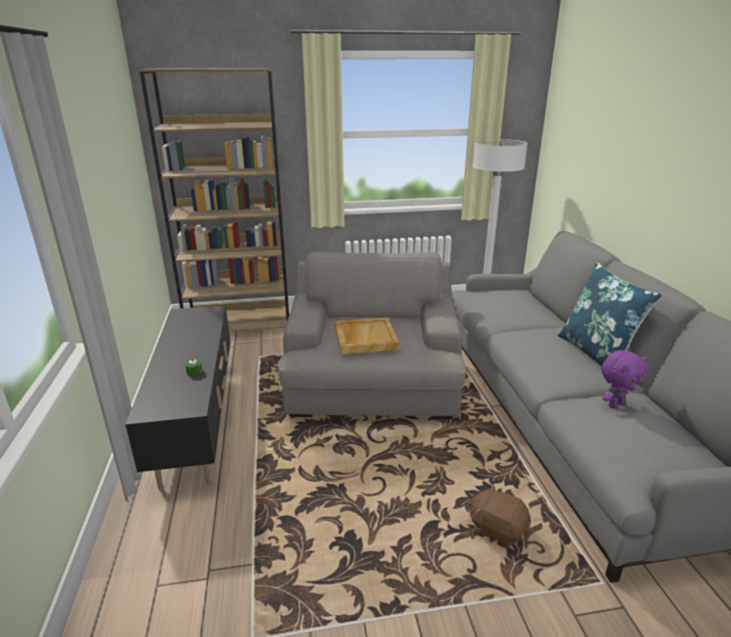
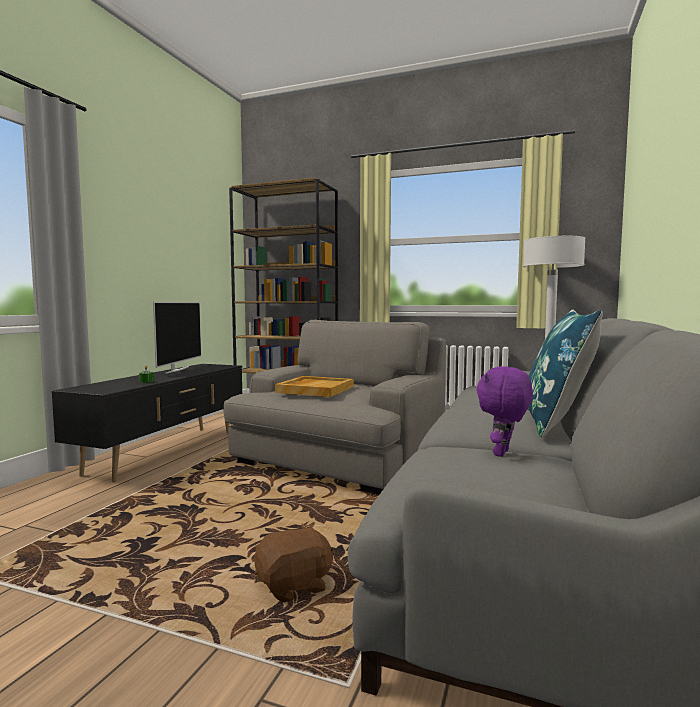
camera: 30 degrees right, 20 degrees down
(174, 334) = (176, 370): none -> television
(496, 529) = (294, 586): brown plush toy -> brown plush toy turned 90 degrees clockwise
(615, 404) = (503, 453): purple plush toy -> purple plush toy turned 120 degrees clockwise

